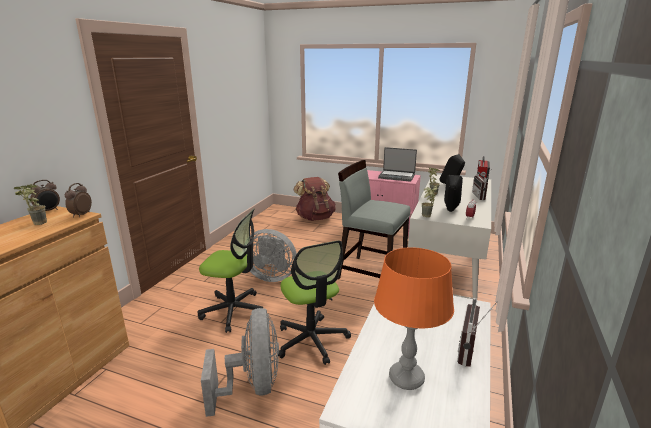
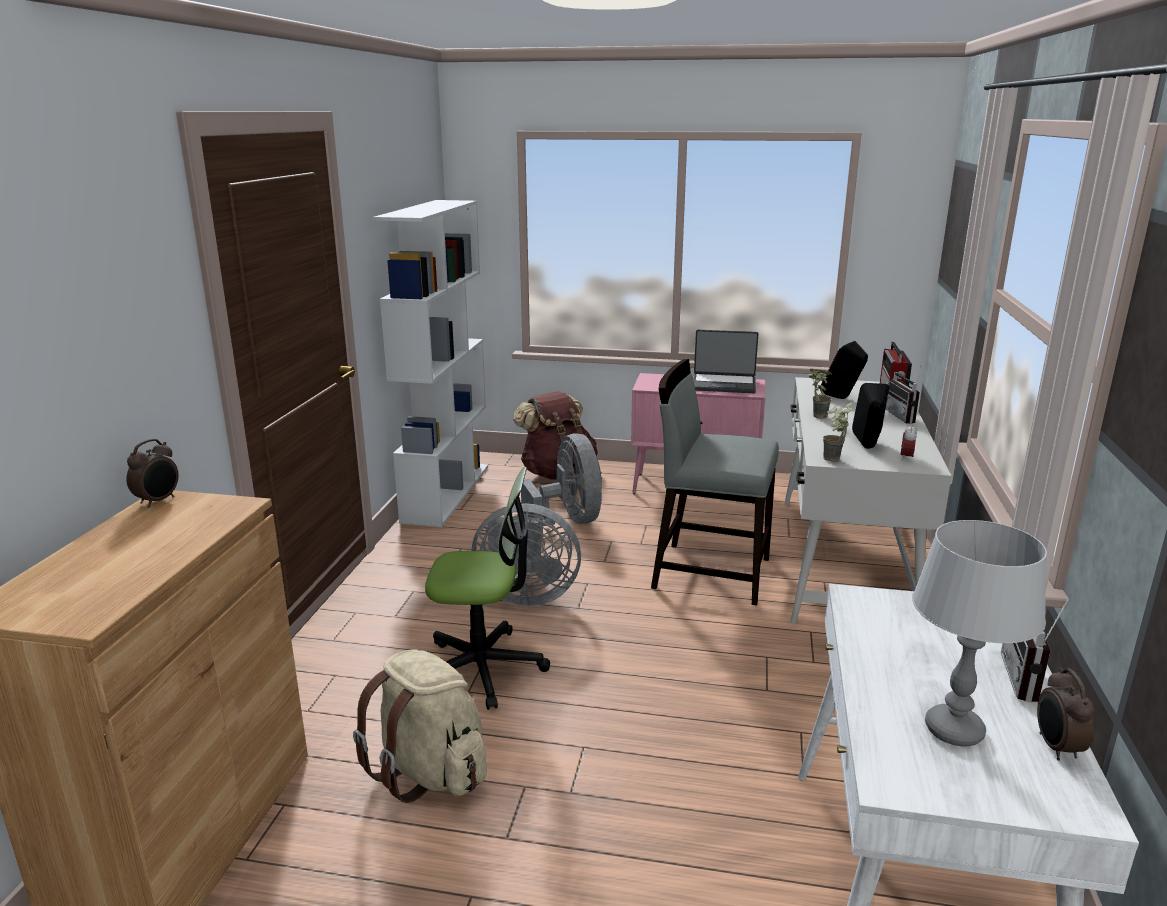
camera: 10 degrees left, 0 degrees up
(36, 224) = (159, 528): potted plant -> none
(81, 215) = (235, 504): alarm clock -> alarm clock (1056, 748)
(182, 361) = (429, 771): none -> beige backpack
(252, 386) = (585, 798): grey fan -> grey fan (568, 522)
(257, 223) = (446, 492): none -> white bookcase
(312, 340) = (655, 706): office chair -> none
(406, 378) = (954, 730): orange table lamp -> grey table lamp

